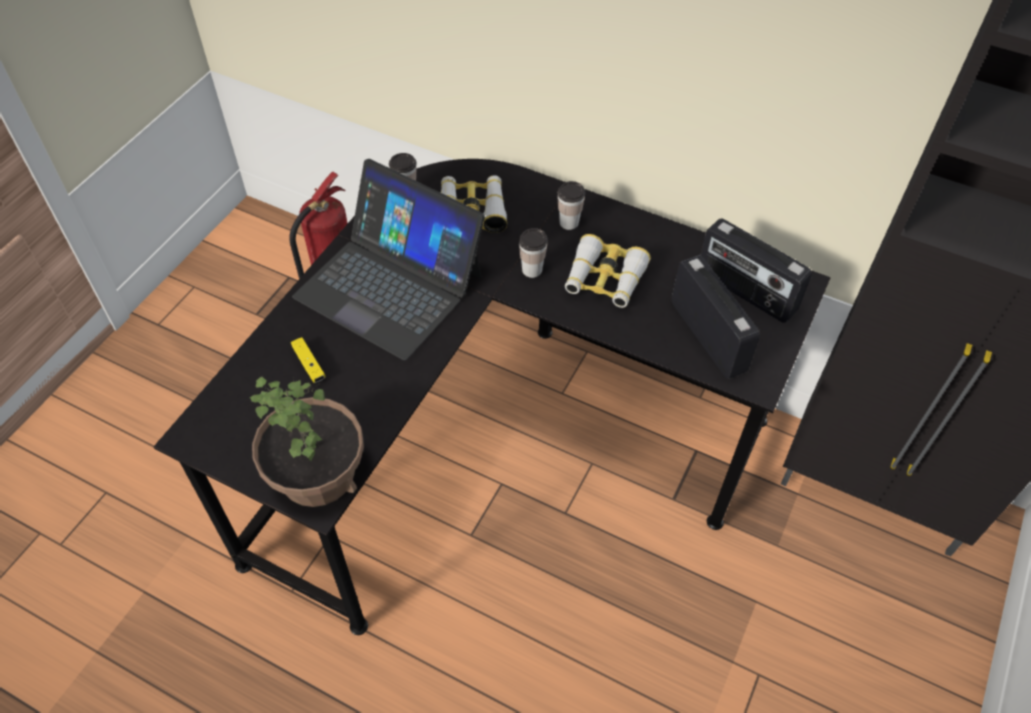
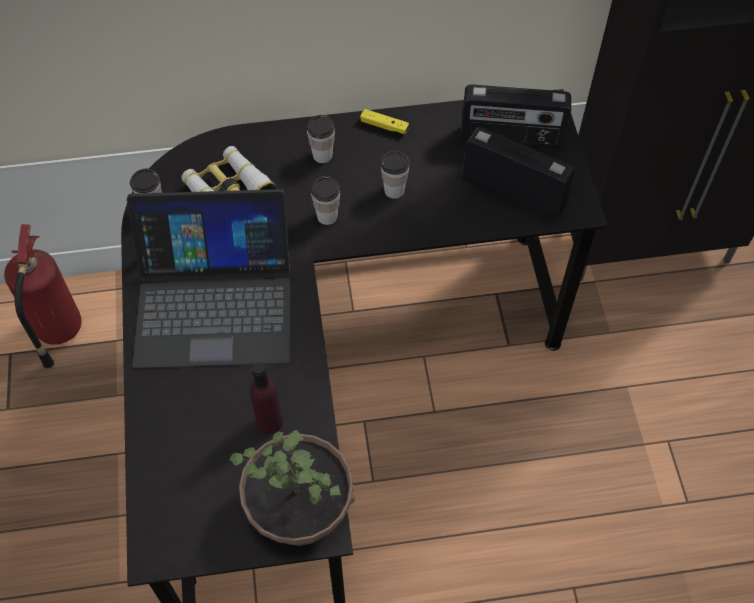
camera: 35 degrees left, 5 degrees up
(309, 364) = (205, 419): yellow game controller -> yellow game controller (384, 126)
(352, 396) = (269, 422): none -> purple bottle
(604, 279) = (394, 190): binoculars -> cup

